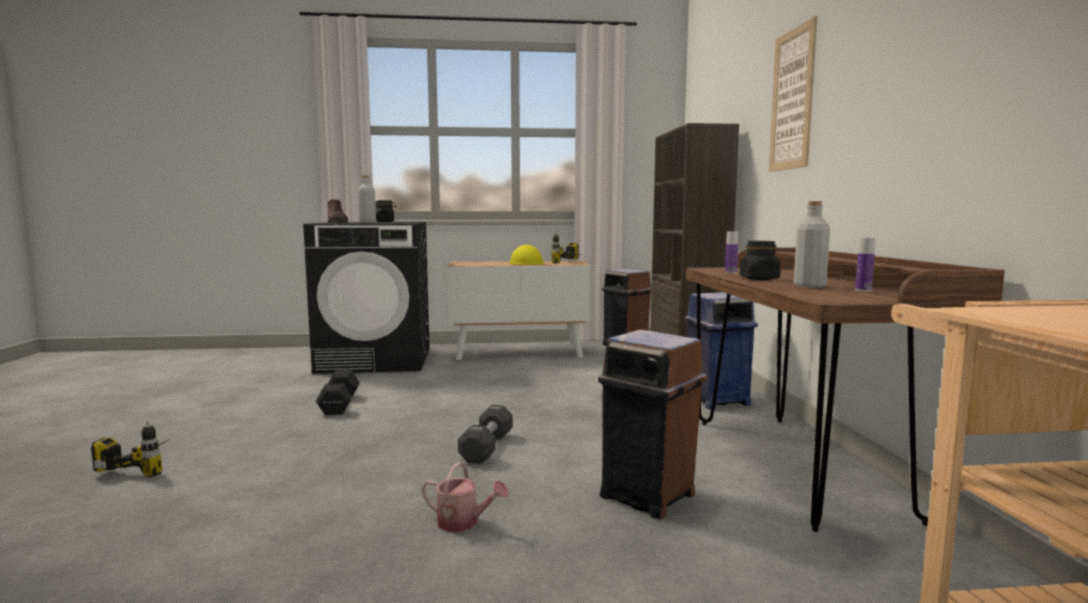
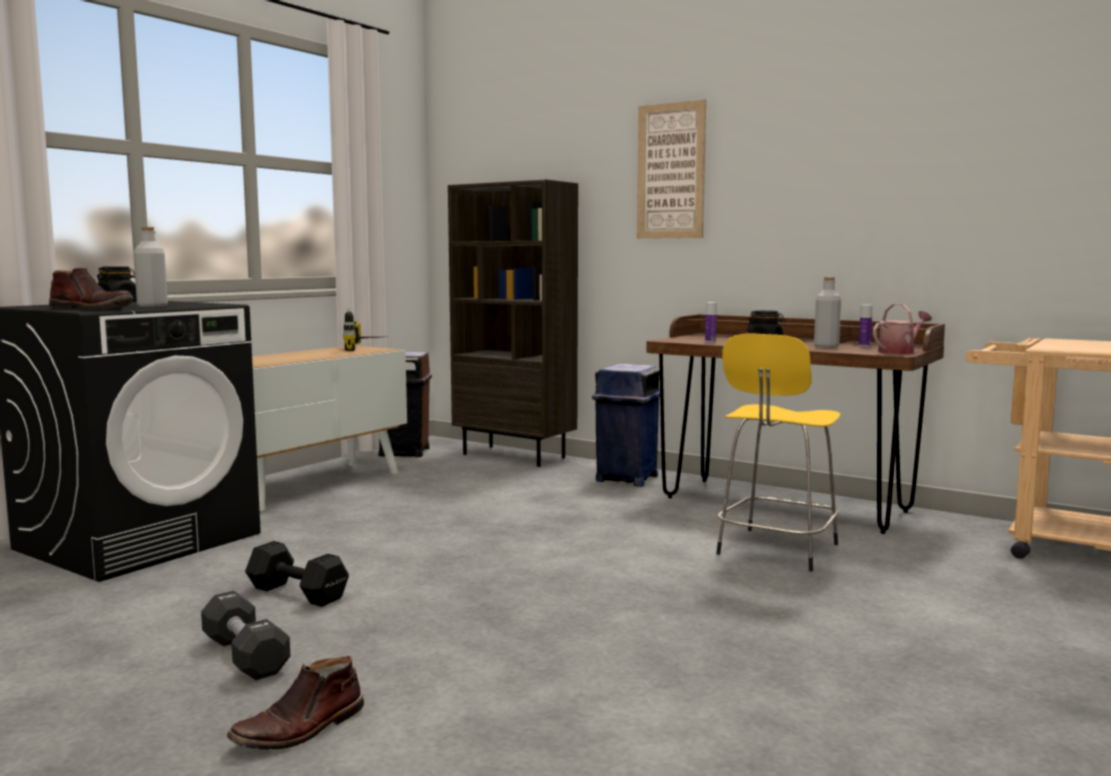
camera: 50 degrees left, 0 degrees up
(147, 465) = (300, 729): power drill -> brown boot
(463, 522) = (738, 612): watering can -> watering can (899, 352)
(487, 448) = (586, 567): black dumbbell -> black dumbbell (245, 656)
(526, 263) = (314, 354): yellow hard hat -> none
(649, 496) = (776, 550): brown trash can -> yellow stool

